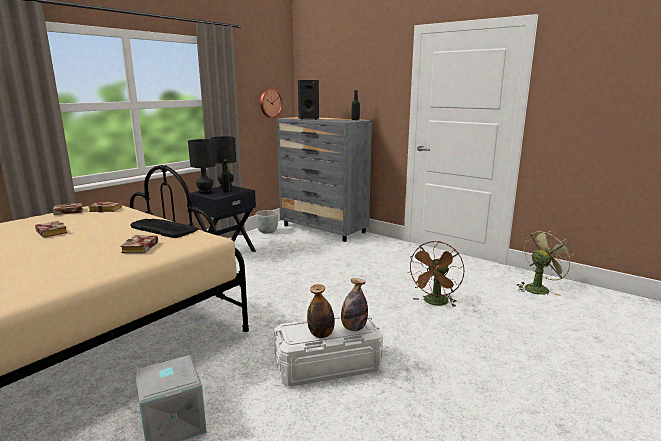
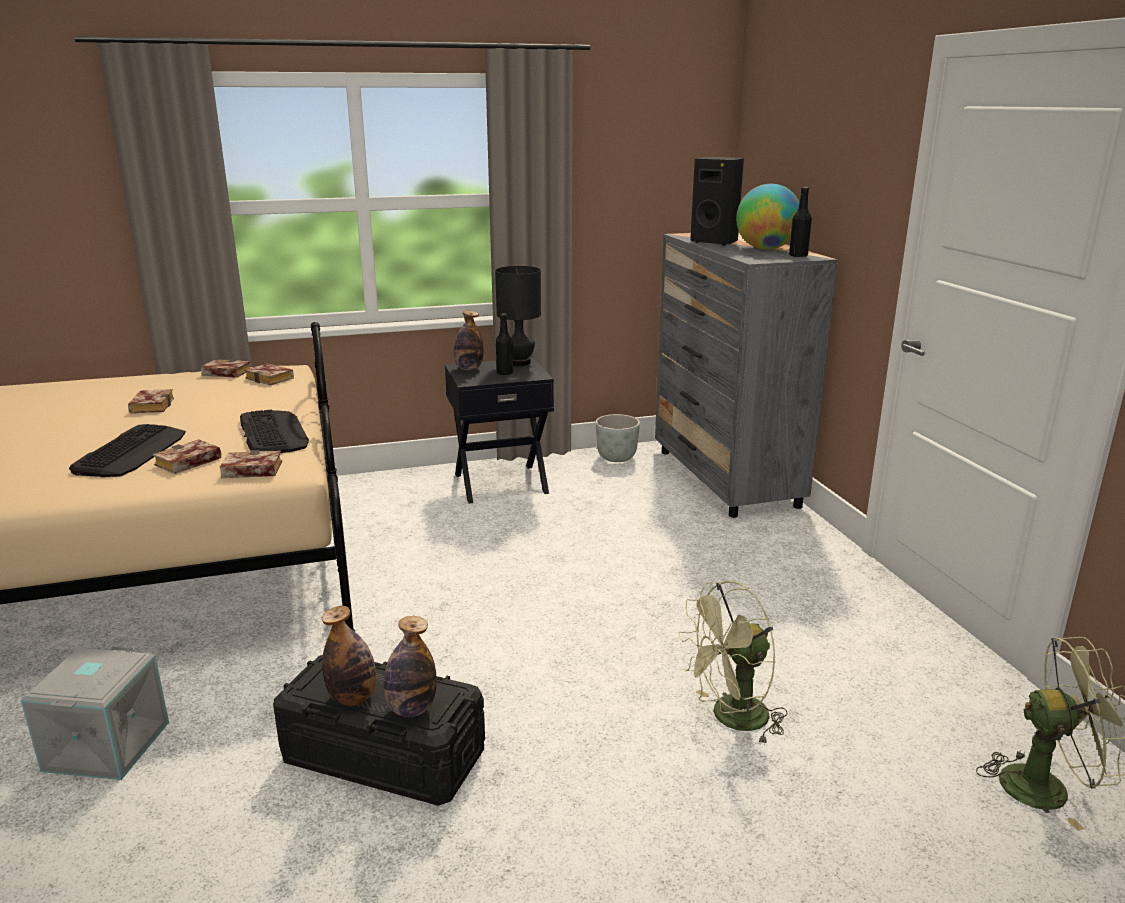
camera: 35 degrees right, 5 degrees up
(90, 251) = (132, 452): none -> keyboard
(187, 243) = (249, 471): none -> book
(205, 192) = (468, 369): black table lamp -> bottle
(270, 103) = (663, 200): wall clock -> none
(327, 365) = (383, 756): white storage box -> black storage box
(336, 119) = (766, 249): none -> globe
(435, 303) = (731, 719): brown fan -> green fan

